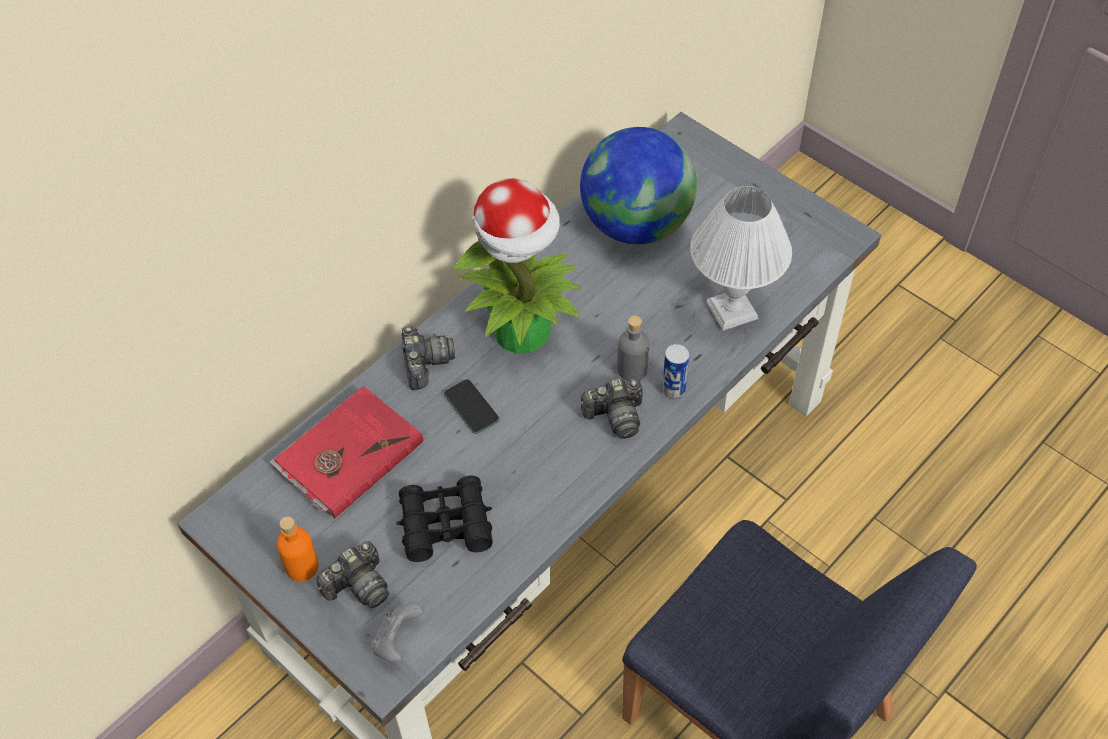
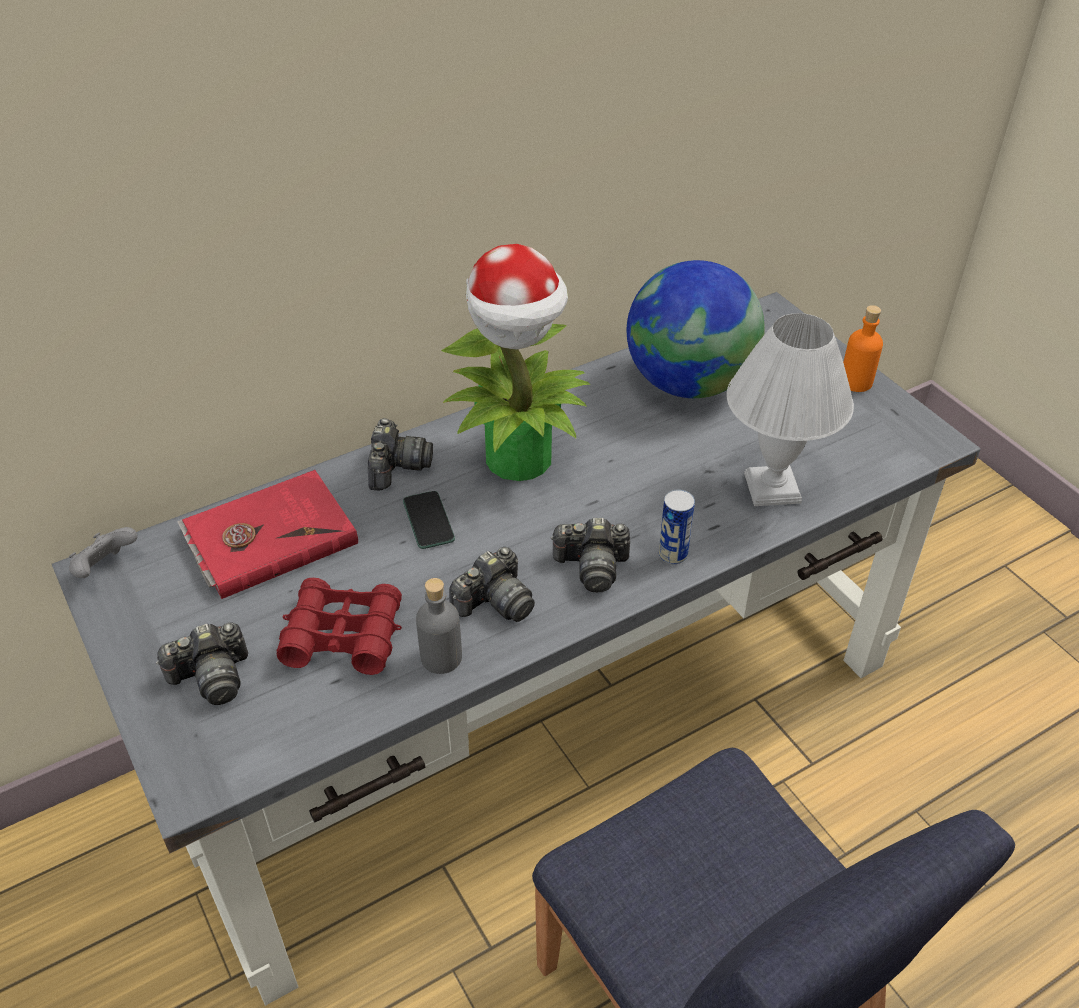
camera: 15 degrees right, 10 degrees down
(302, 566) = (160, 640): orange bottle -> orange bottle (856, 382)
(397, 641) = (226, 751): grey game controller -> grey game controller (105, 568)
(445, 524) = (343, 635): black binoculars -> red binoculars
(551, 466) = (494, 602): none -> camera
(632, 369) = (630, 523): grey bottle -> grey bottle (441, 657)

